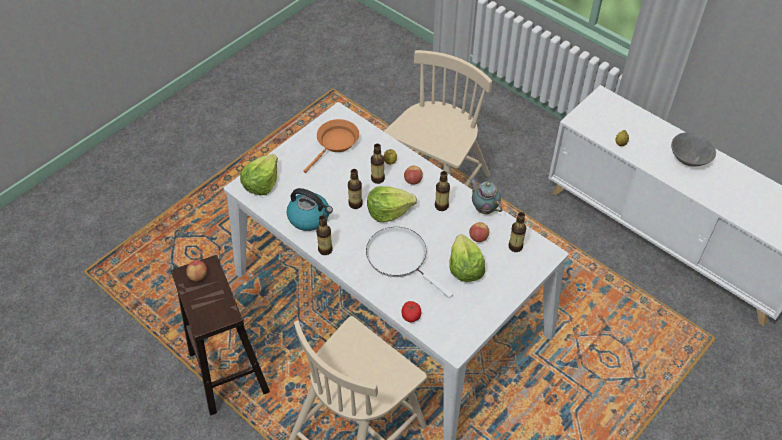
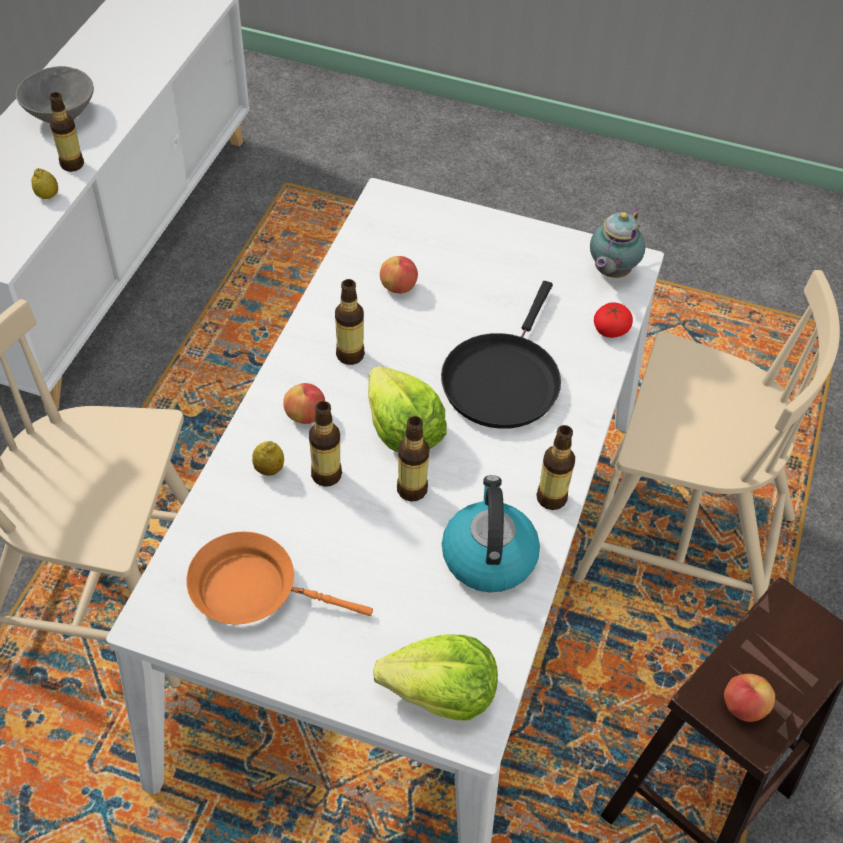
camera: 115 degrees left, 0 degrees up
(400, 257) = (502, 379): white frying pan -> black frying pan
(464, 268) = (473, 288): lettuce -> none
(484, 208) = (326, 296): teapot -> teapot (610, 272)
(515, 246) = (392, 238): bottle -> bottle (72, 164)

